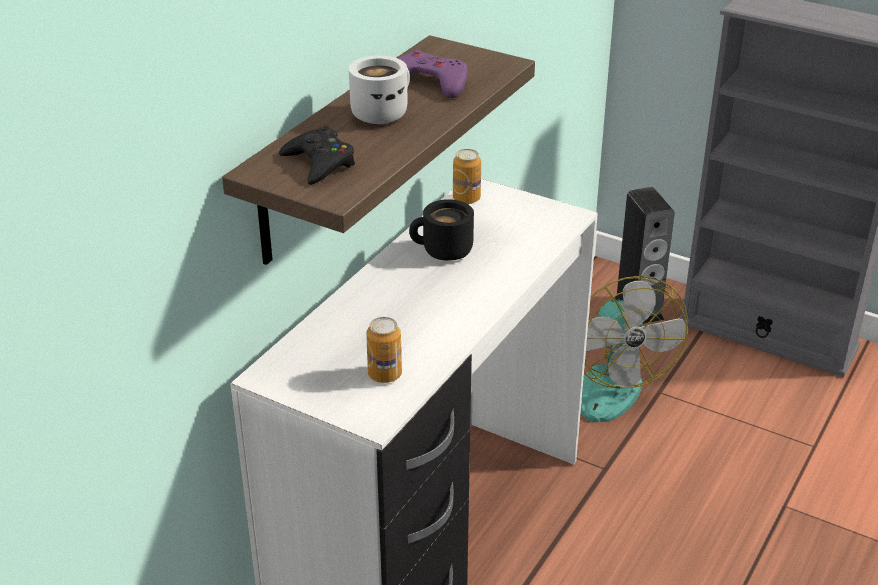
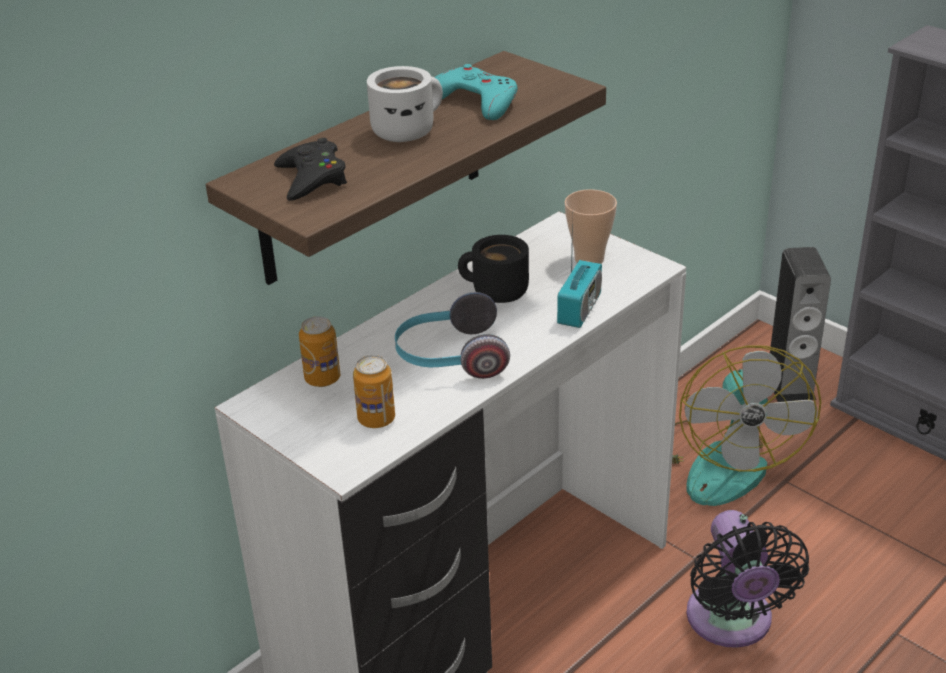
camera: 15 degrees right, 0 degrees up
(427, 313) = (450, 357): none -> headphones
(429, 82) = (475, 101): purple game controller -> turquoise game controller
(466, 199) = (545, 237): can -> can (322, 378)
(513, 214) = (589, 259): none -> cup
(522, 258) = (579, 309): none -> radio
(650, 518) = (731, 623): none -> black fan

